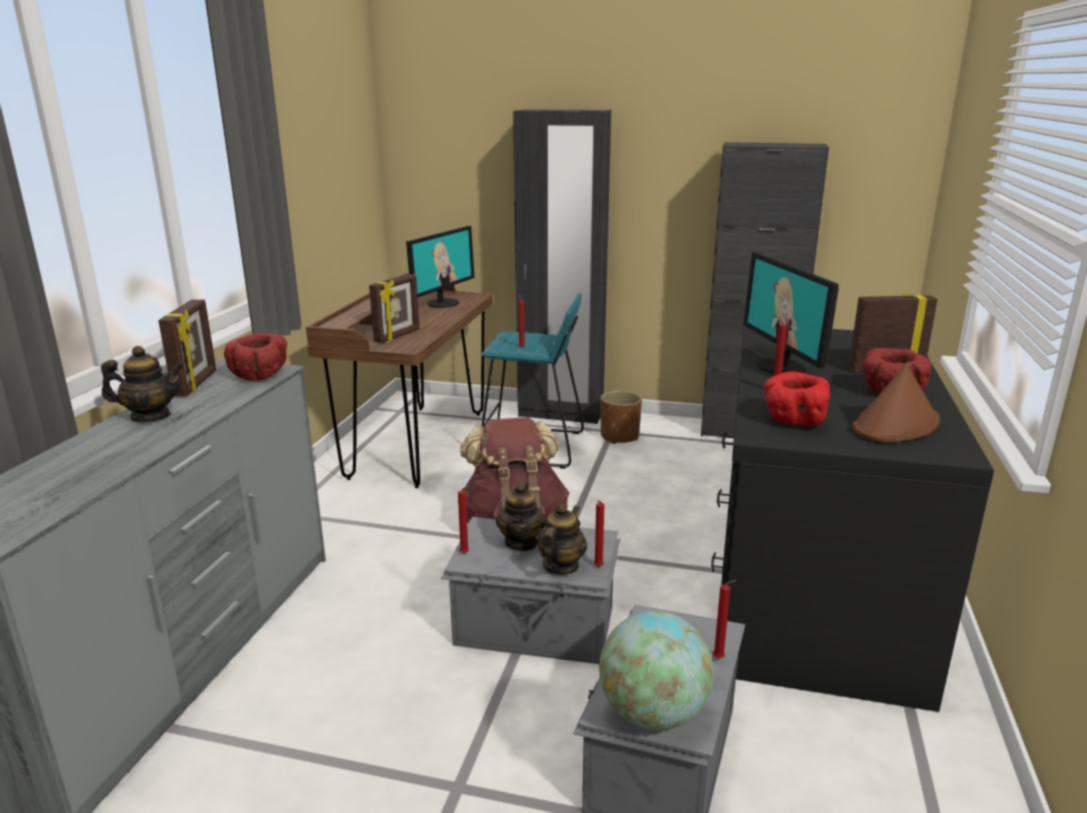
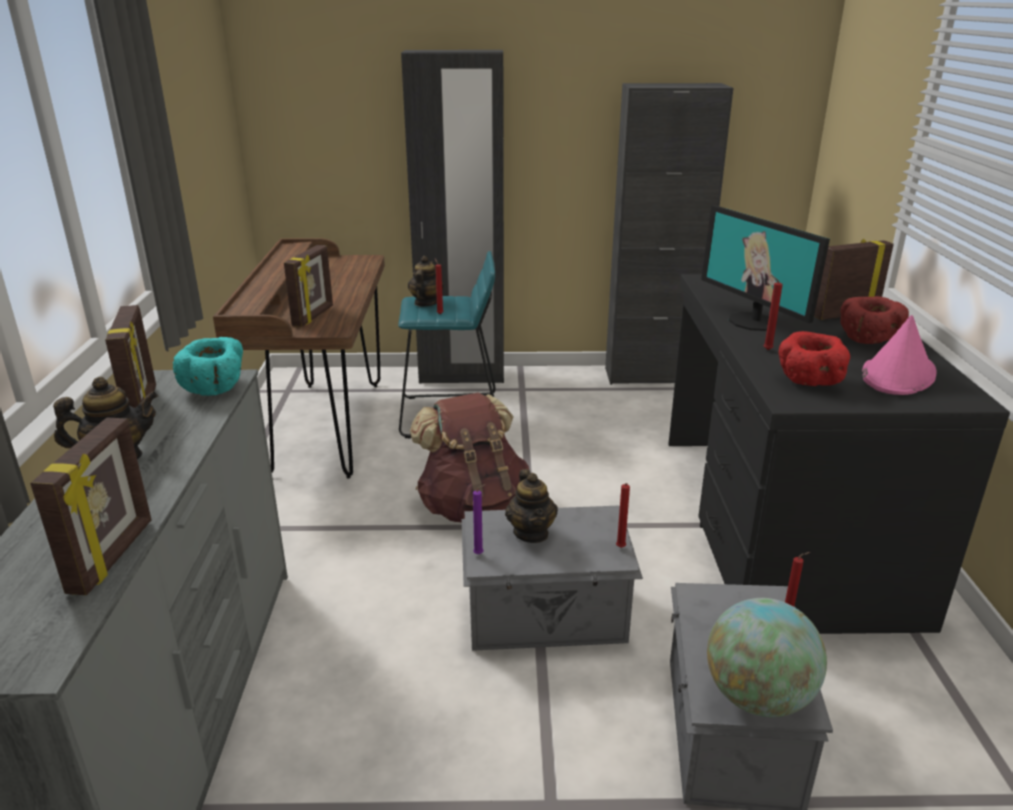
camera: 15 degrees left, 5 degrees up
(96, 481) = (113, 556): none -> picture frame
(260, 376) = (216, 388): red bowl -> turquoise bowl
(442, 303) = (336, 271): monitor -> none
(466, 553) = (480, 554): red candle -> purple candle
(560, 566) = (584, 553): teapot -> teapot (425, 303)
(619, 437) = (532, 394): brown planter -> none
(895, 425) = (898, 374): brown hat -> pink hat

